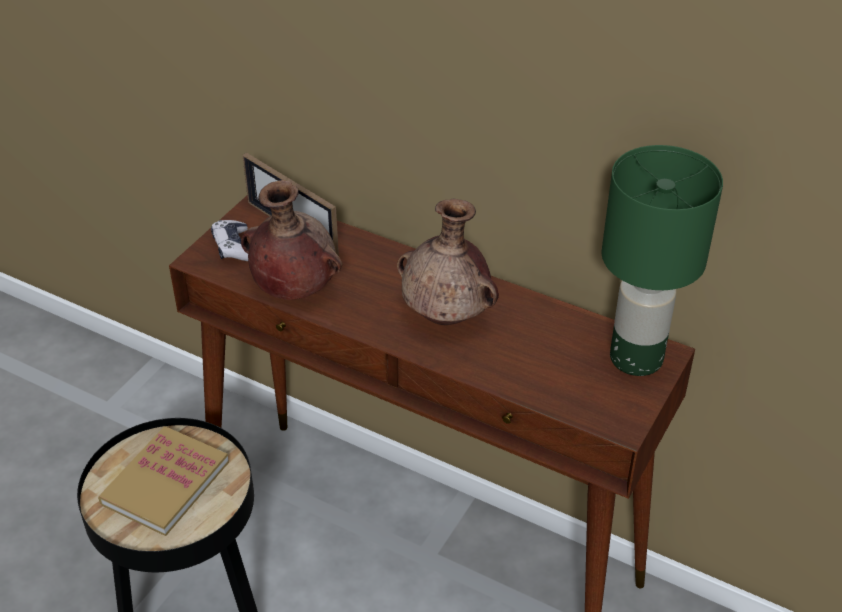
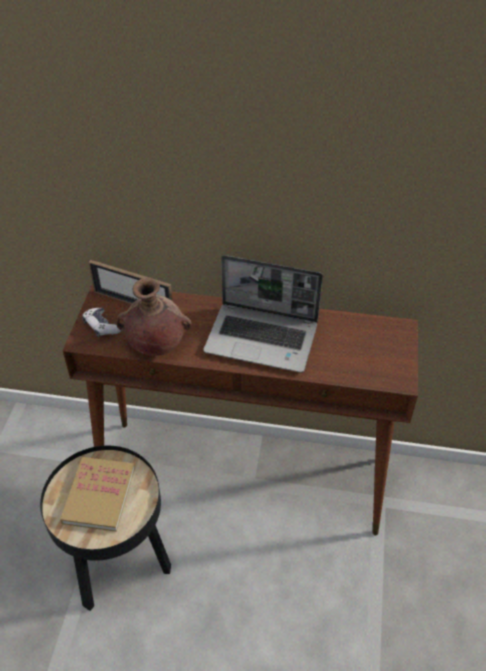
camera: 20 degrees left, 5 degrees up
(447, 316) = (263, 338): brown vase -> laptop
(636, 357) = (388, 334): green table lamp -> none

